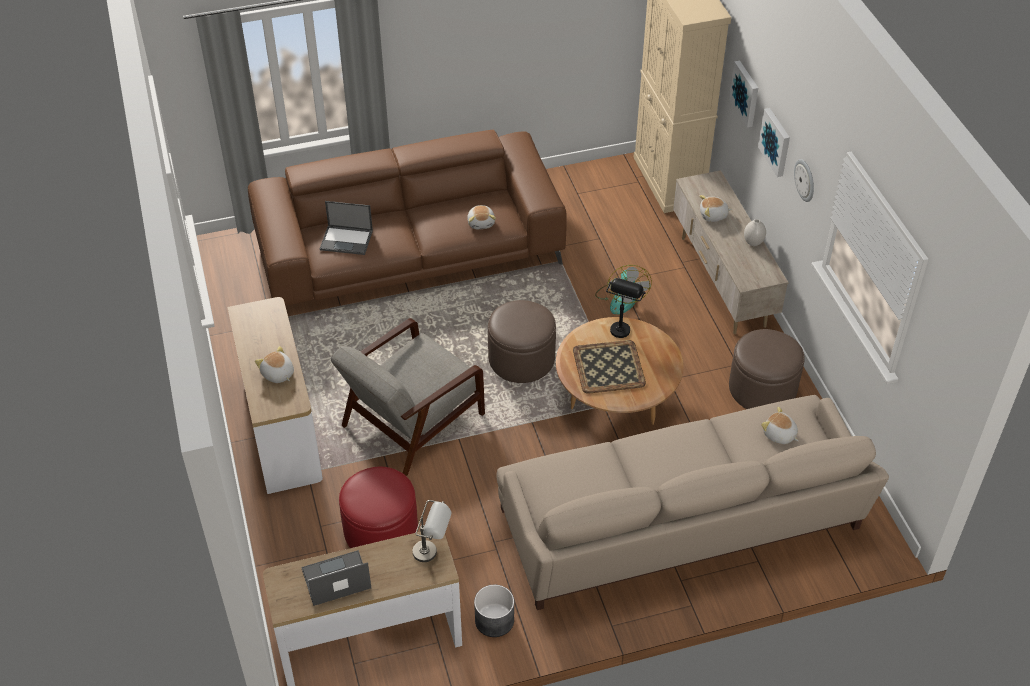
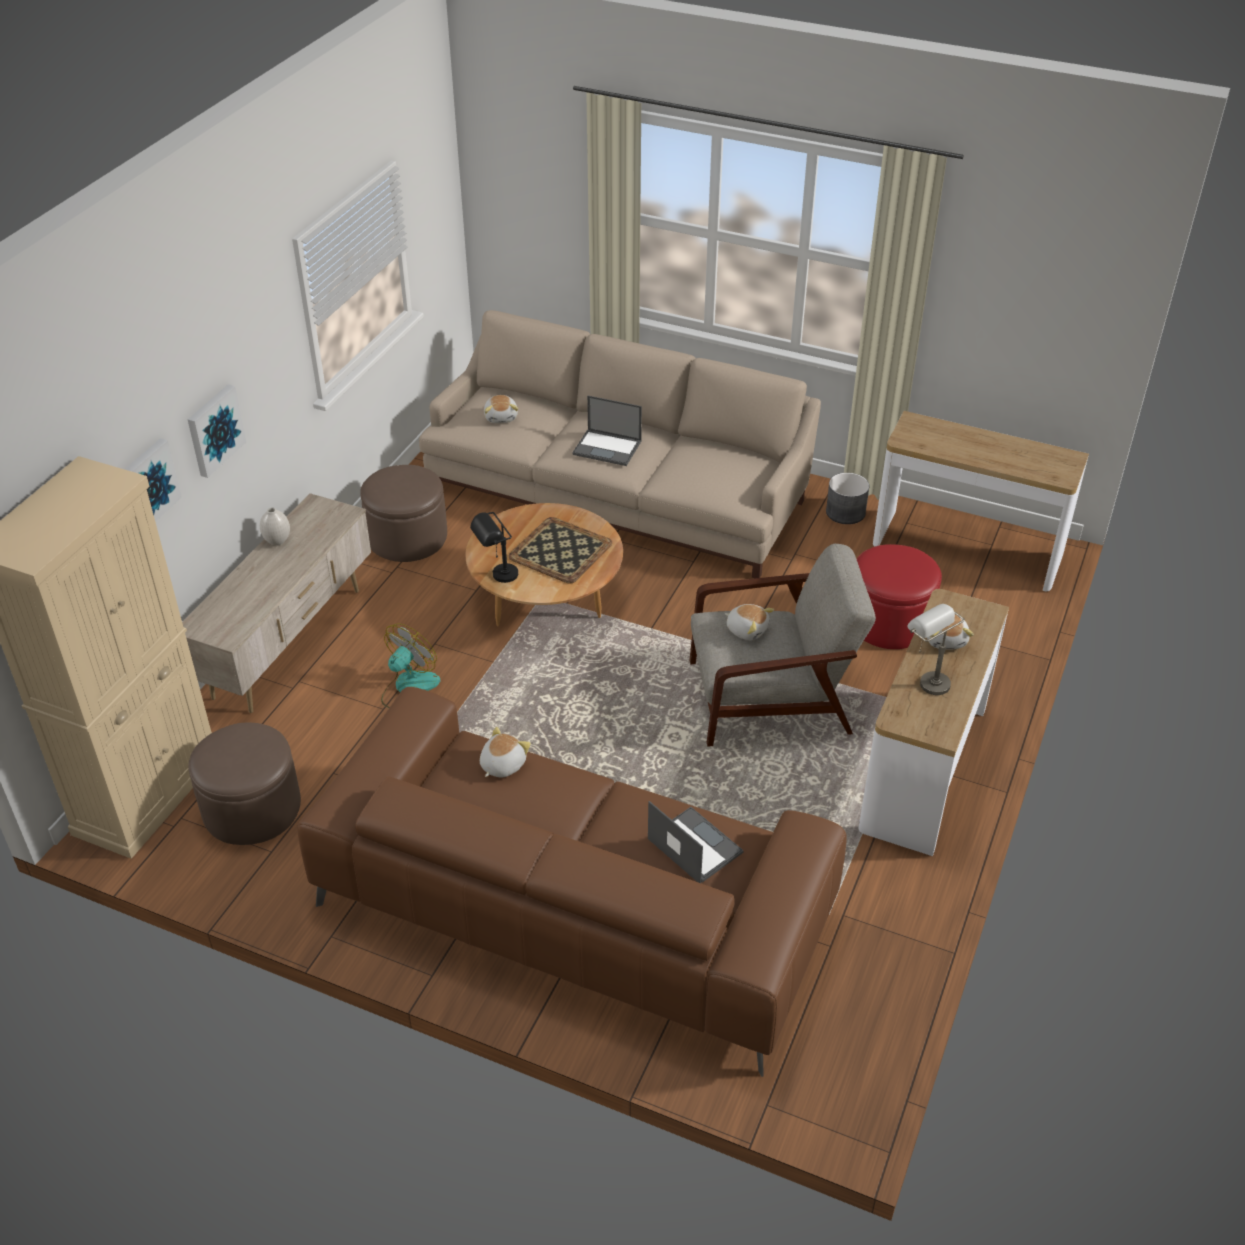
camera: 140 degrees left, 5 degrees down
(335, 579) = (1011, 455): laptop -> laptop (608, 448)
(433, 553) = (910, 432): grey table lamp -> grey table lamp (926, 679)
(521, 359) = (591, 691): brown ottoman -> brown ottoman (252, 808)
(713, 215) = (266, 589): plush toy -> plush toy (747, 629)
(805, 180) = (266, 377): wall clock -> none

